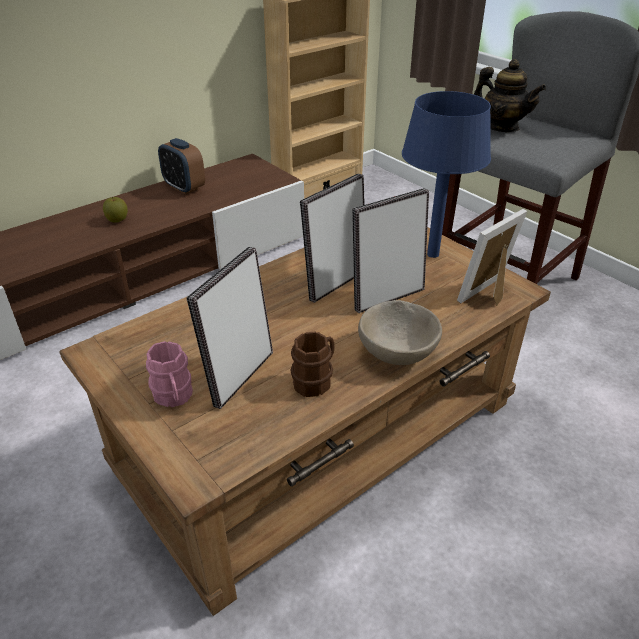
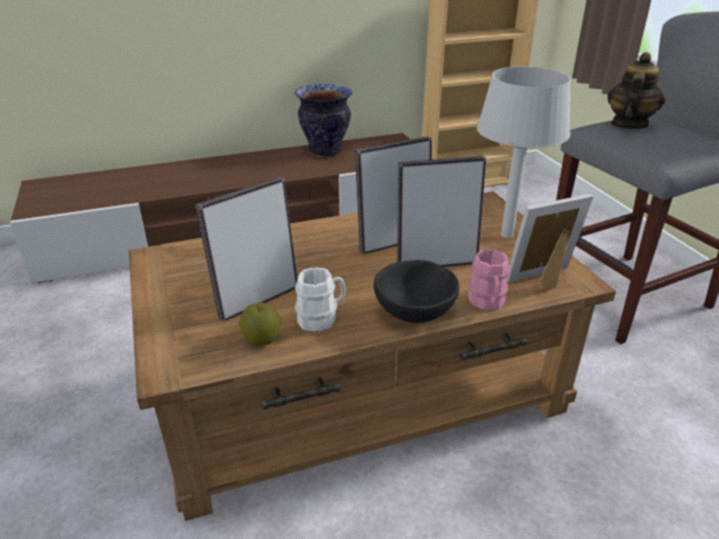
camera: 20 degrees right, 5 degrees down
(117, 220) = (255, 169): apple -> apple (261, 340)
(174, 397) = (191, 304): pink mug -> pink mug (487, 303)
(184, 187) = (326, 152): alarm clock -> vase
(315, 380) = (322, 318): brown mug -> white mug
(398, 353) = (415, 312): beige bowl -> black bowl
(433, 254) = (507, 234): blue table lamp -> grey table lamp
(502, 127) = (628, 124): teapot -> teapot turned 120 degrees counterclockwise

